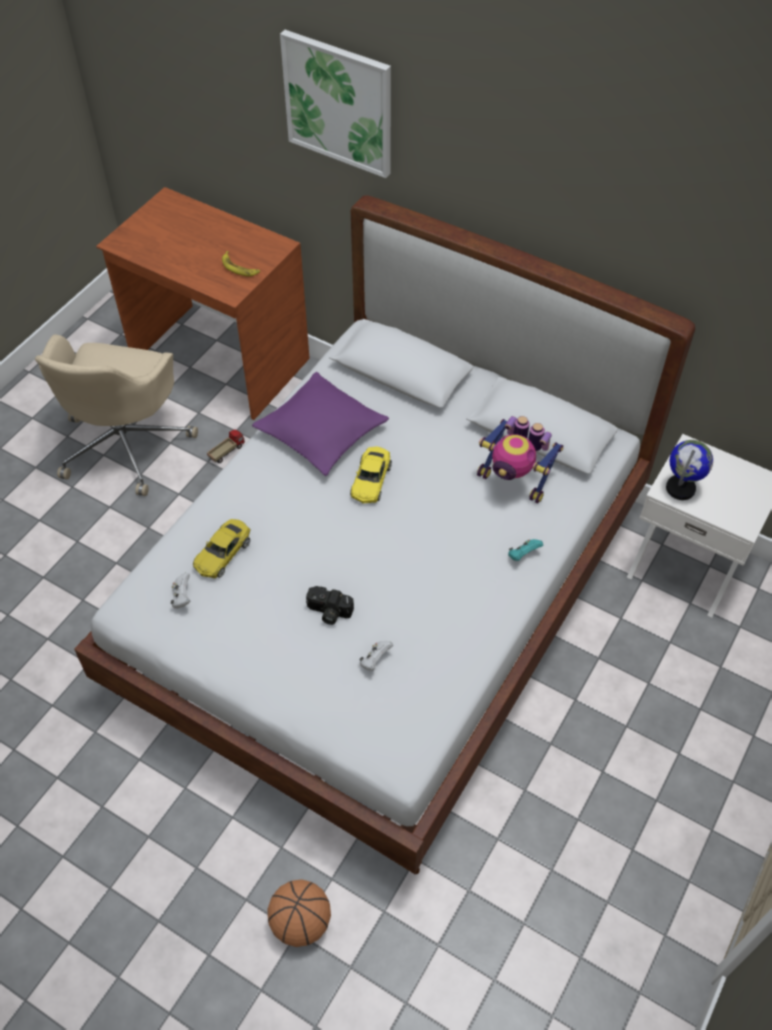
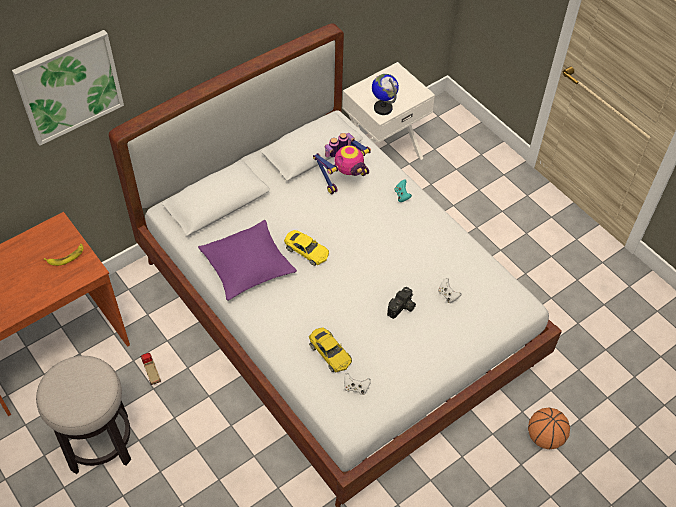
camera: 70 degrees left, 0 degrees up
(126, 443) = (100, 443): beige office chair -> stool

